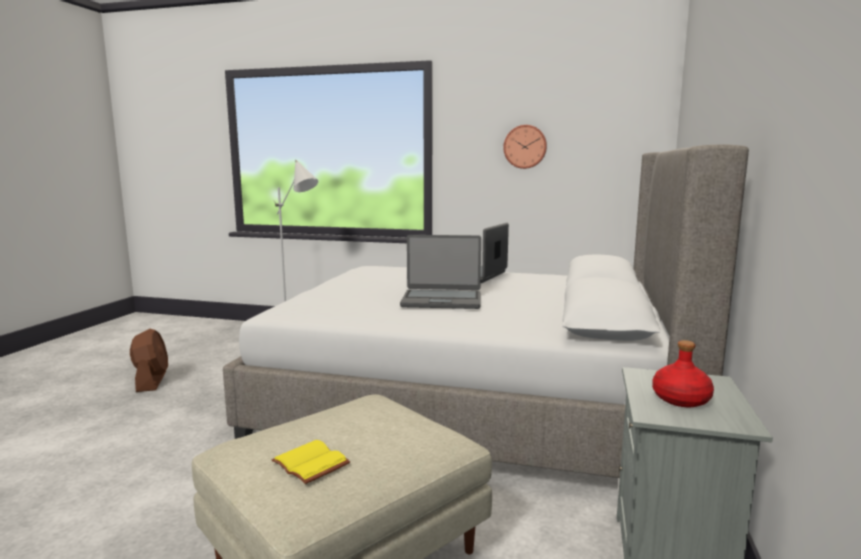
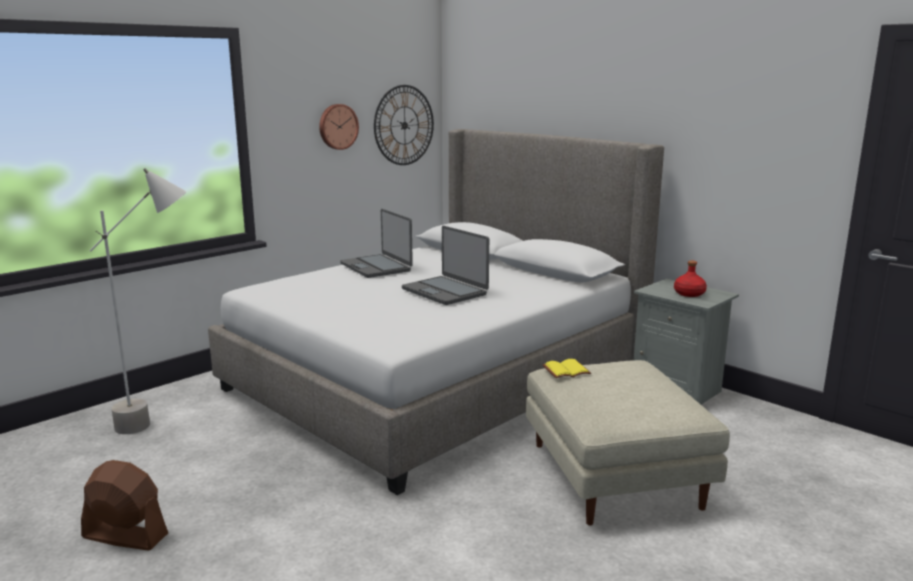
camera: 60 degrees left, 5 degrees up
(313, 463) = (650, 399): yellow book -> yellow book (566, 370)
(441, 300) = (445, 291): laptop -> laptop turned 105 degrees clockwise
(613, 149) = (404, 125): none -> wall clock

